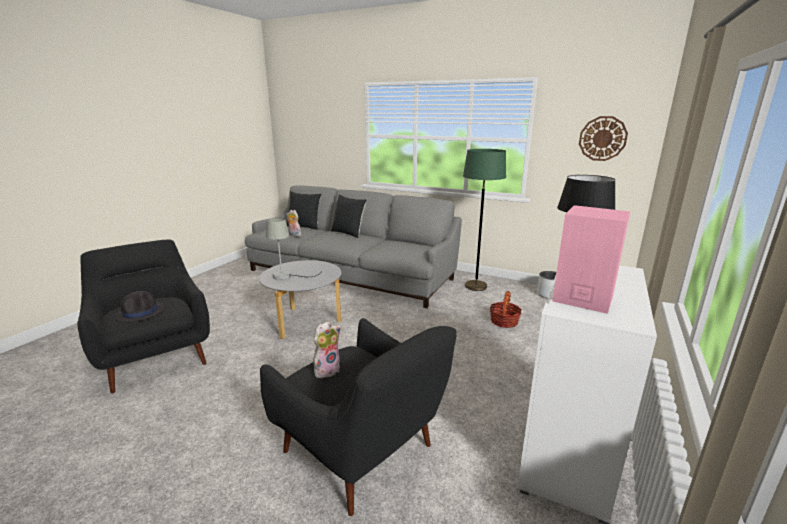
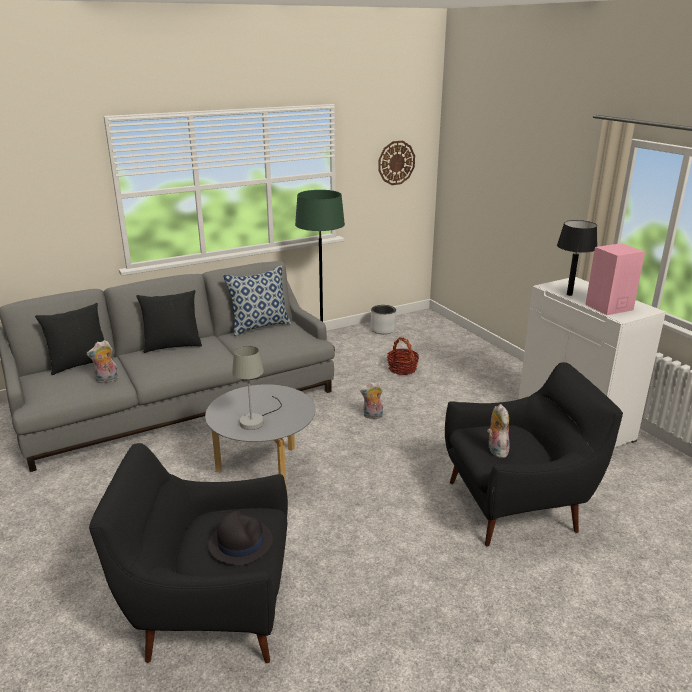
camera: 55 degrees left, 5 degrees up
(410, 242) = (260, 326): none -> pillow
(416, 334) = (372, 416): none -> plush toy

